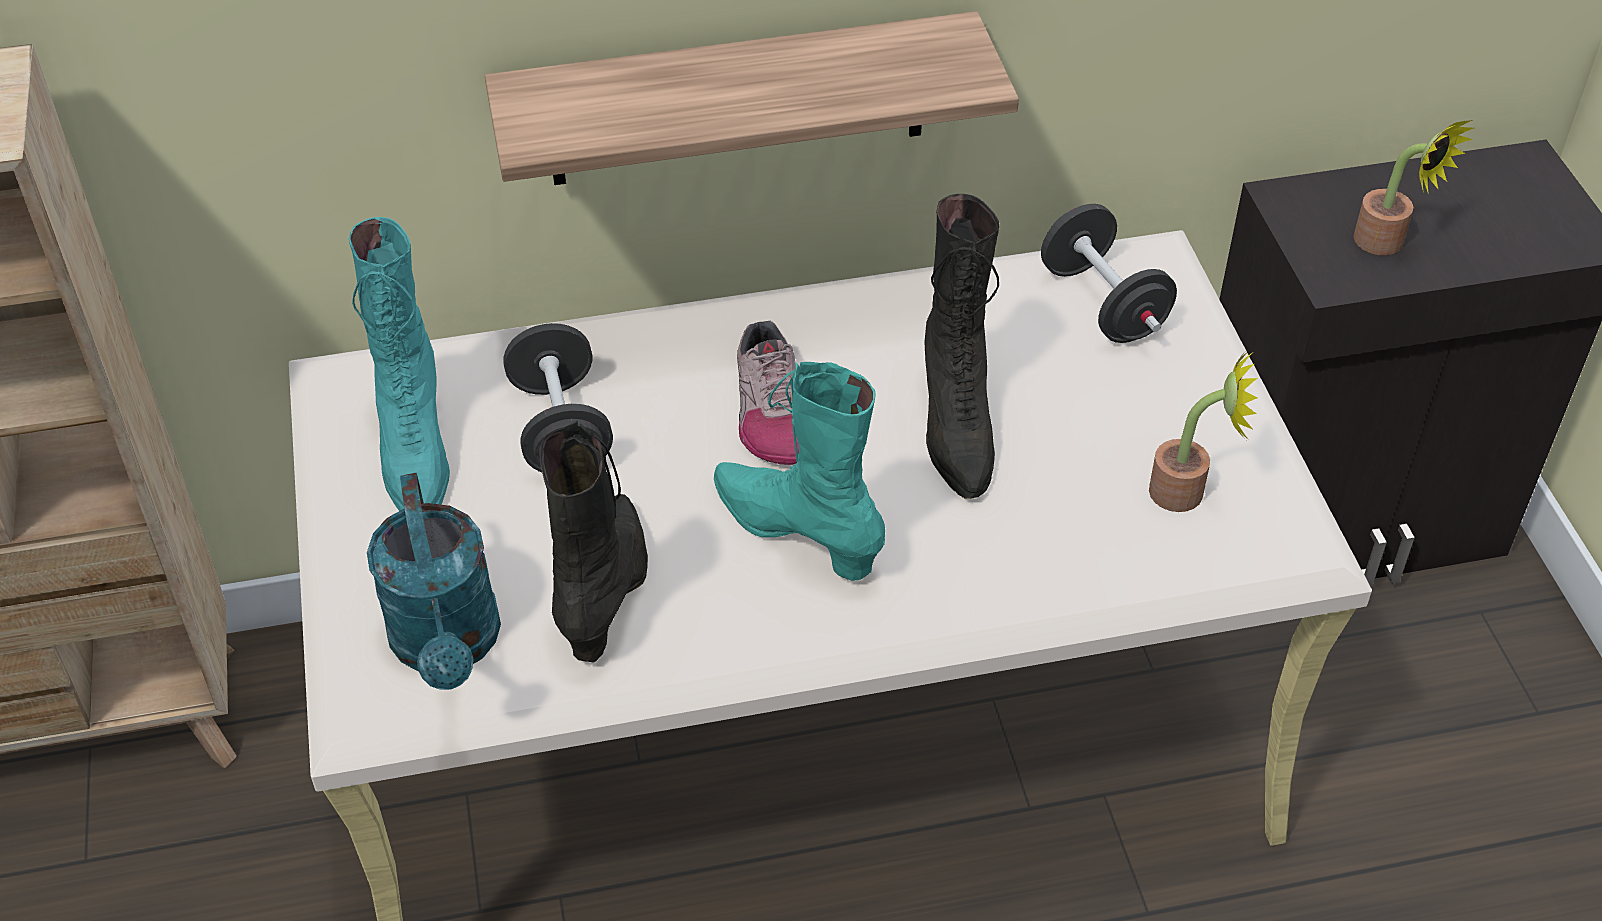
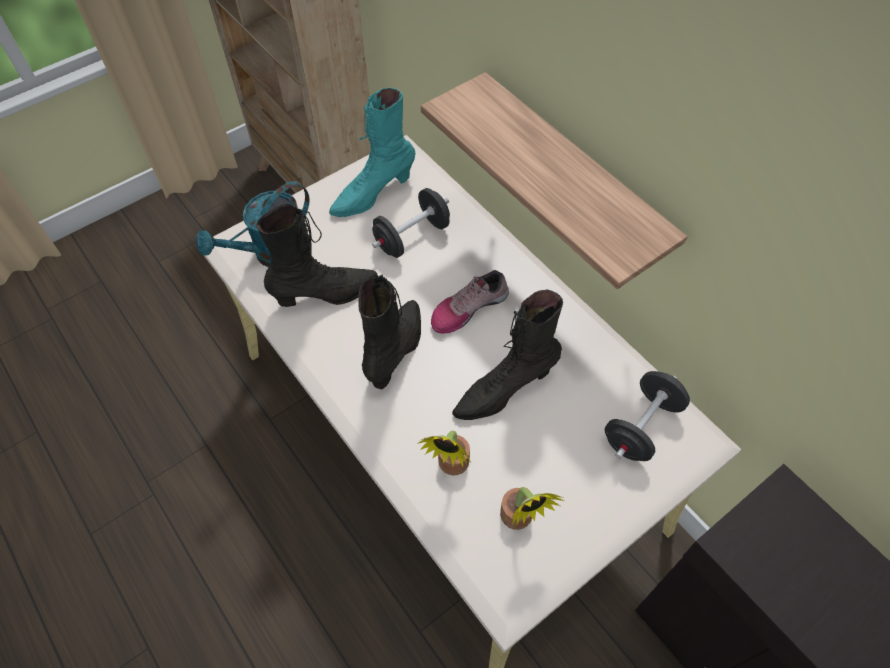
camera: 65 degrees right, 10 degrees up
(797, 533) = (396, 351): turquoise boot -> black boot
(1387, 244) = (788, 568): potted plant -> potted plant (451, 467)

